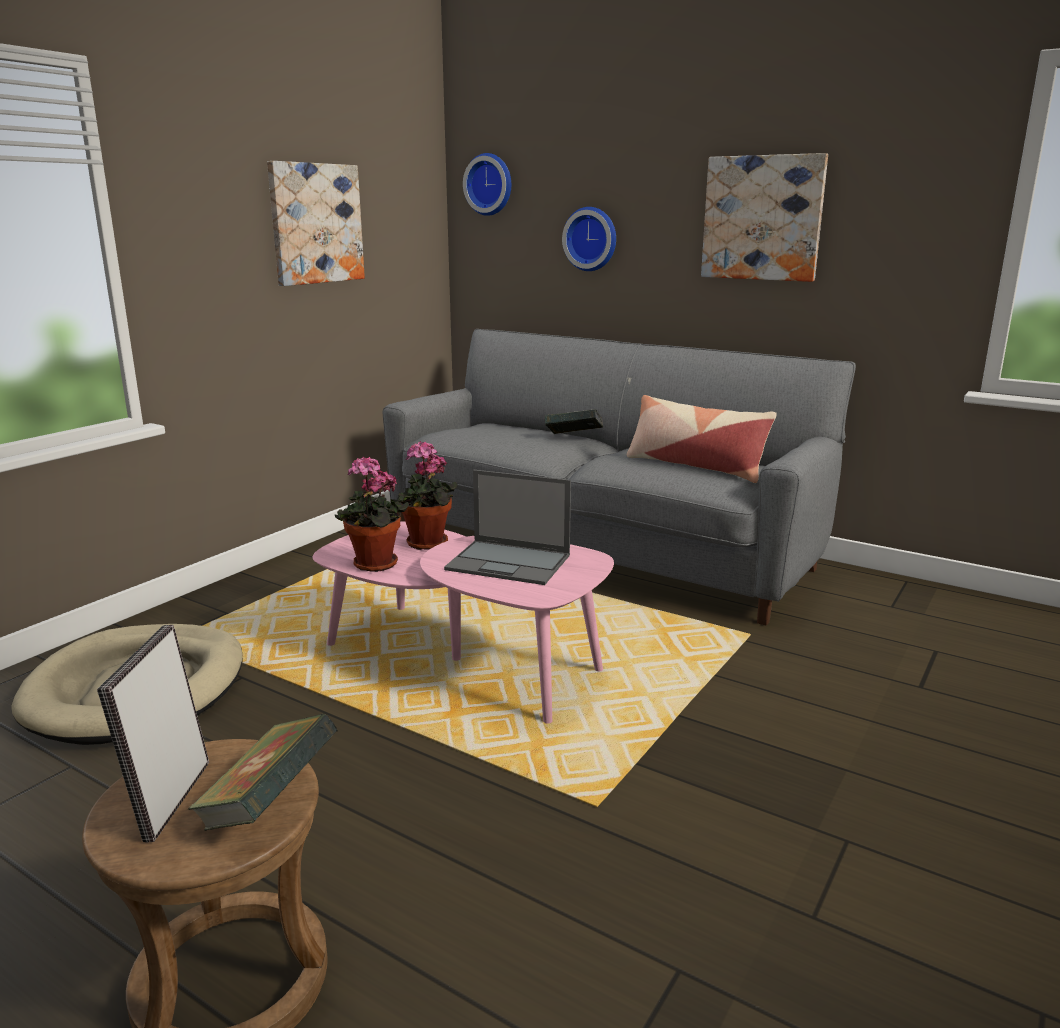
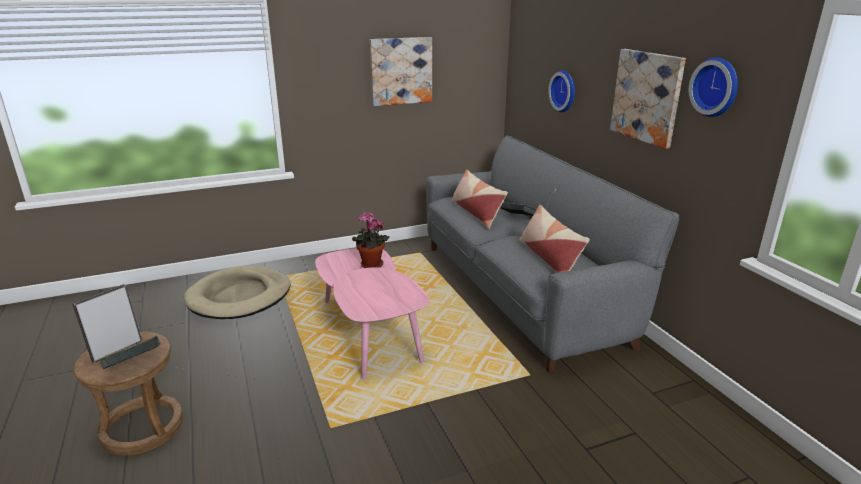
camera: 35 degrees right, 5 degrees up
(373, 566) = (332, 270): potted plant -> none
(490, 184) = (525, 46): wall clock -> wall clock (717, 87)
(510, 562) = (376, 289): laptop -> none
(511, 441) = (476, 213): none -> pillow

